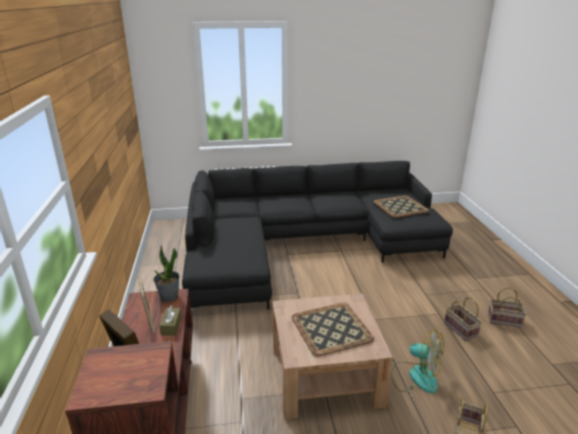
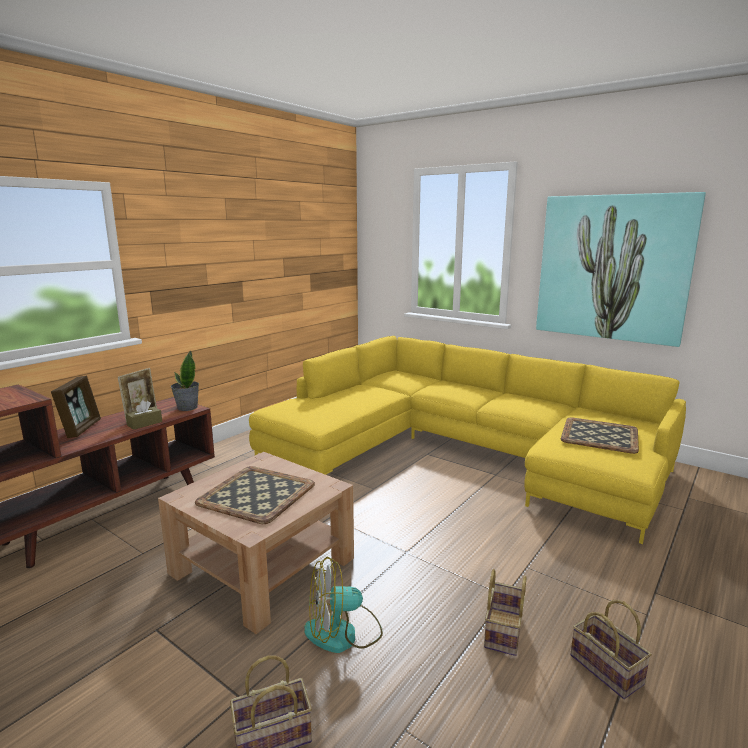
camera: 45 degrees right, 10 degrees down
(301, 244) = (458, 451): black sofa -> yellow sofa
(358, 96) = (612, 268): none -> picture
(415, 376) = (343, 633): fan -> fan turned 90 degrees clockwise

